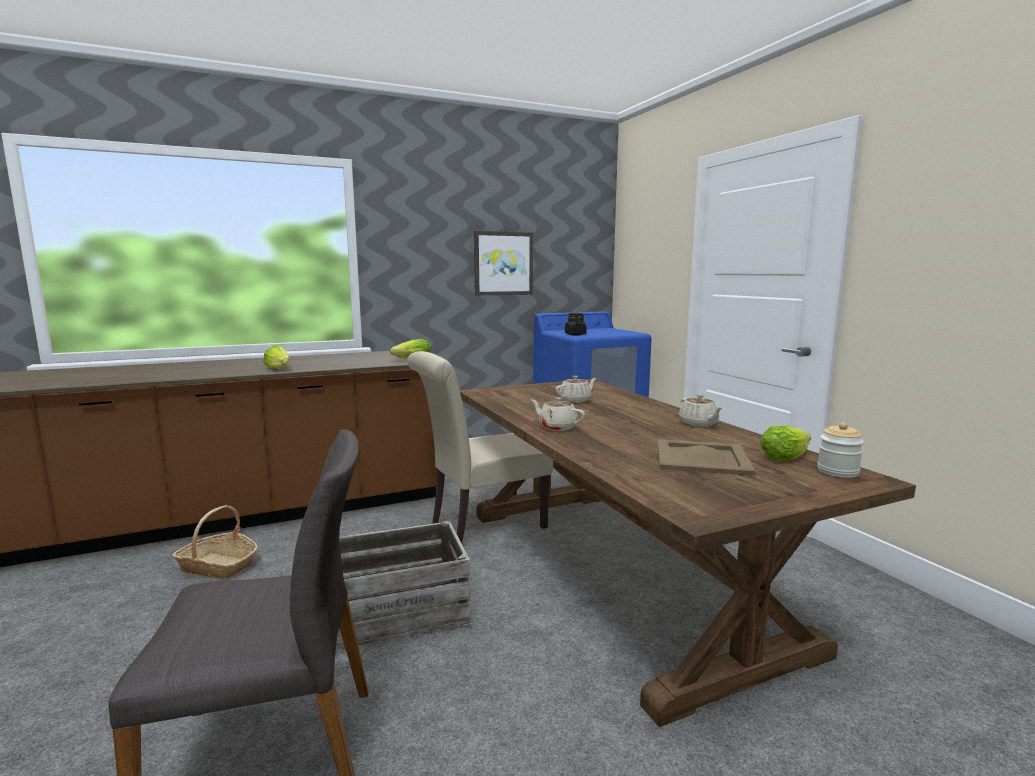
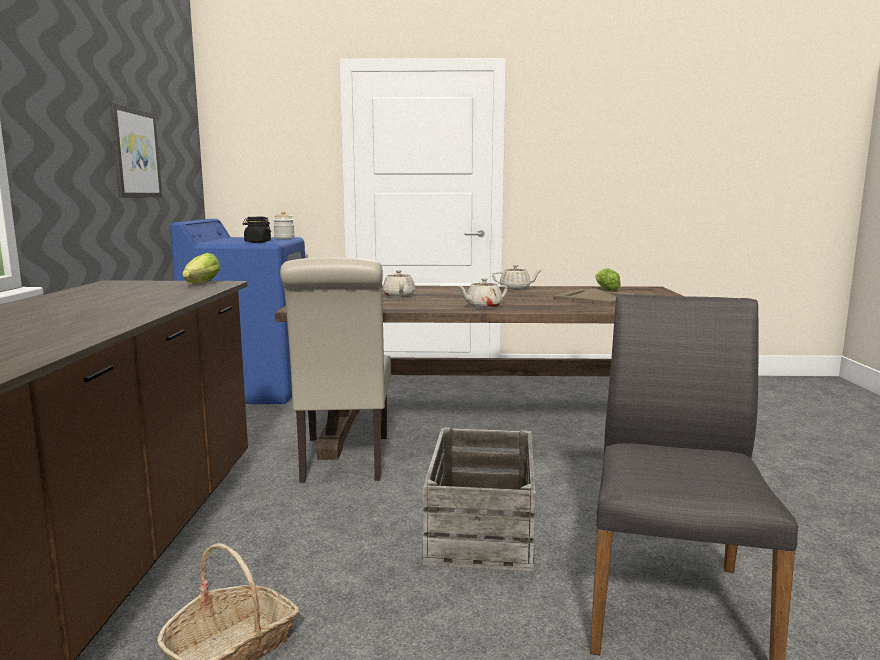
camera: 65 degrees left, 0 degrees up
(279, 369) = (124, 315): lettuce -> none
(837, 471) = (636, 289): jar -> jar (284, 238)

